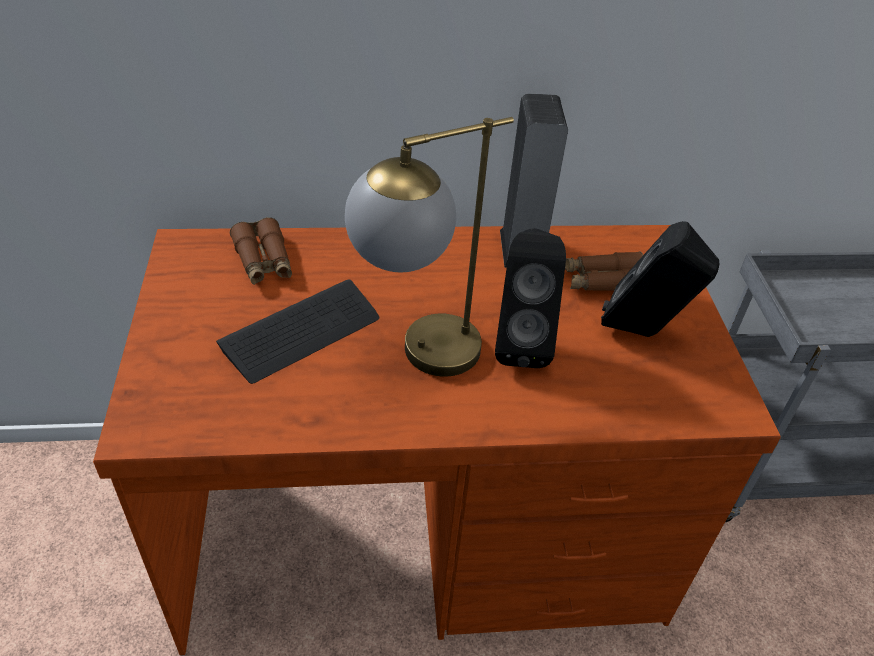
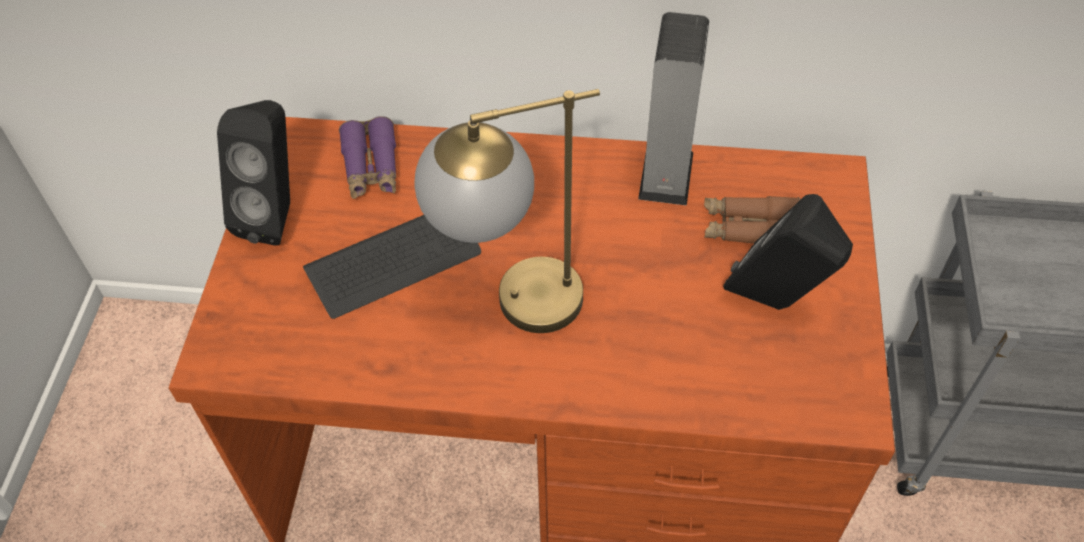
camera: 15 degrees right, 10 degrees up
(263, 261) = (371, 167): brown binoculars -> purple binoculars
(520, 343) = (629, 301): black speaker -> black speaker (277, 215)

